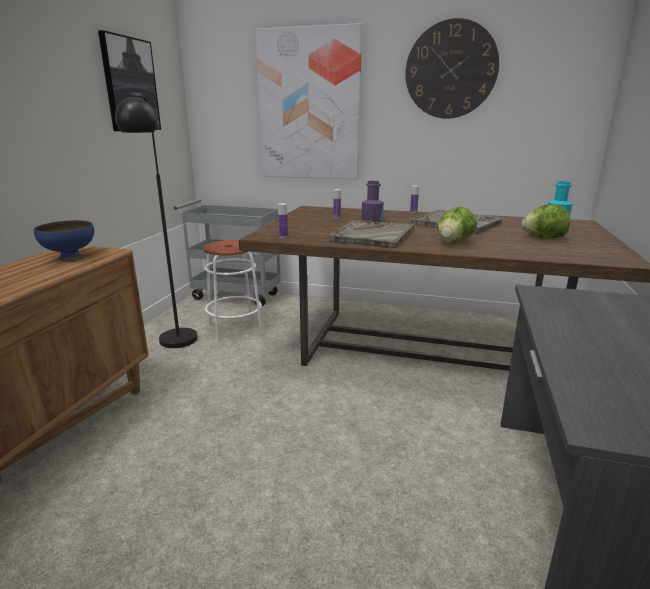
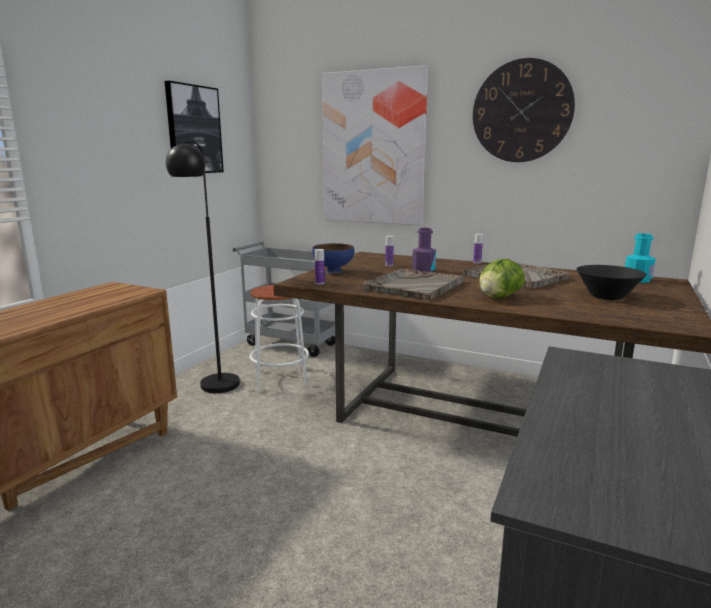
camera: 10 degrees right, 5 degrees down
(70, 257) = (107, 294): blue bowl -> blue bowl (333, 272)
(543, 238) = (607, 297): lettuce -> black bowl

